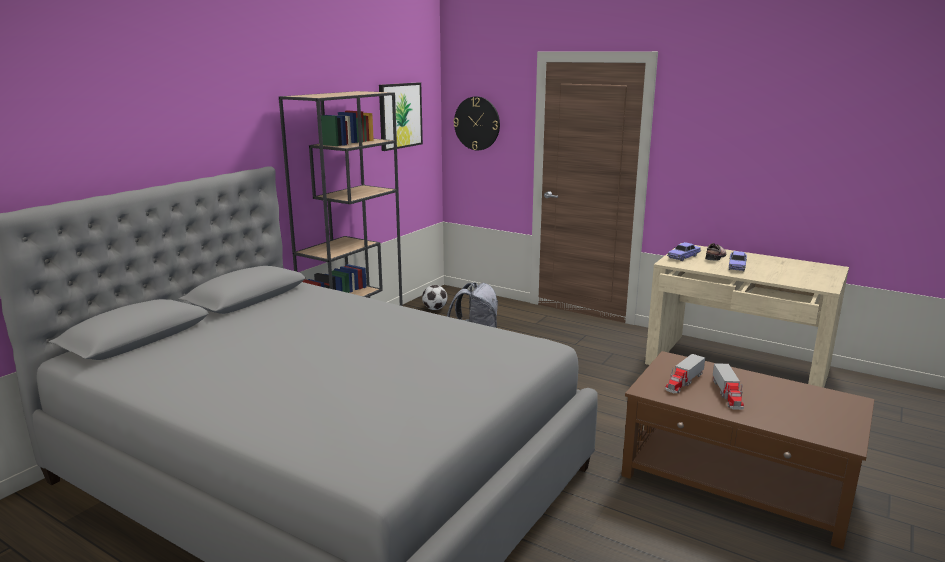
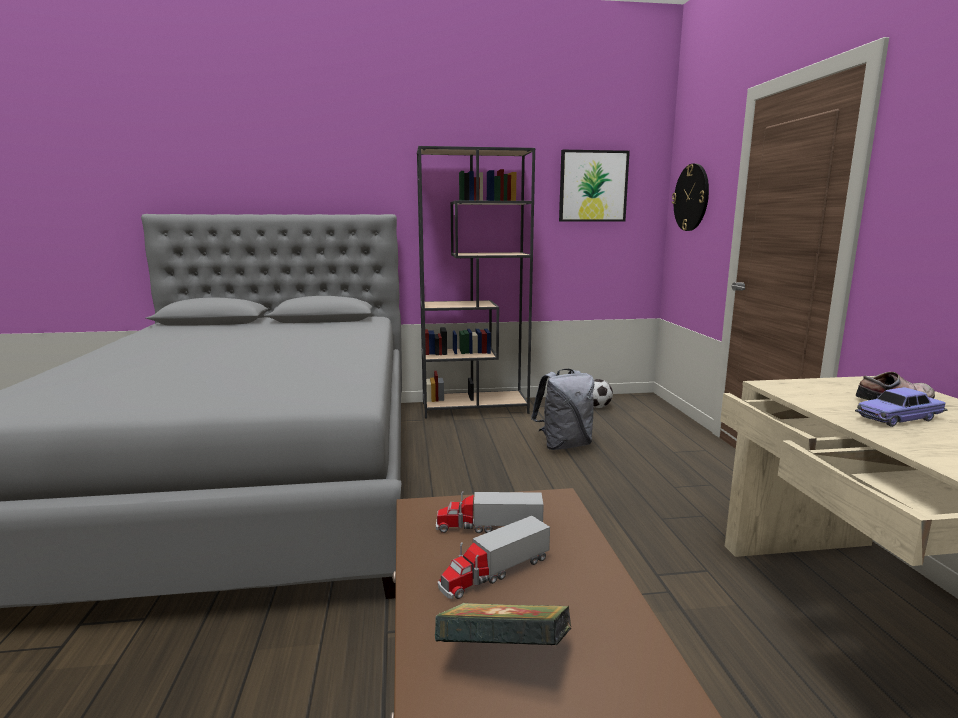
camera: 50 degrees right, 5 degrees down
(683, 257) = (826, 386): toy car -> none
(789, 412) = (504, 657): none -> book

